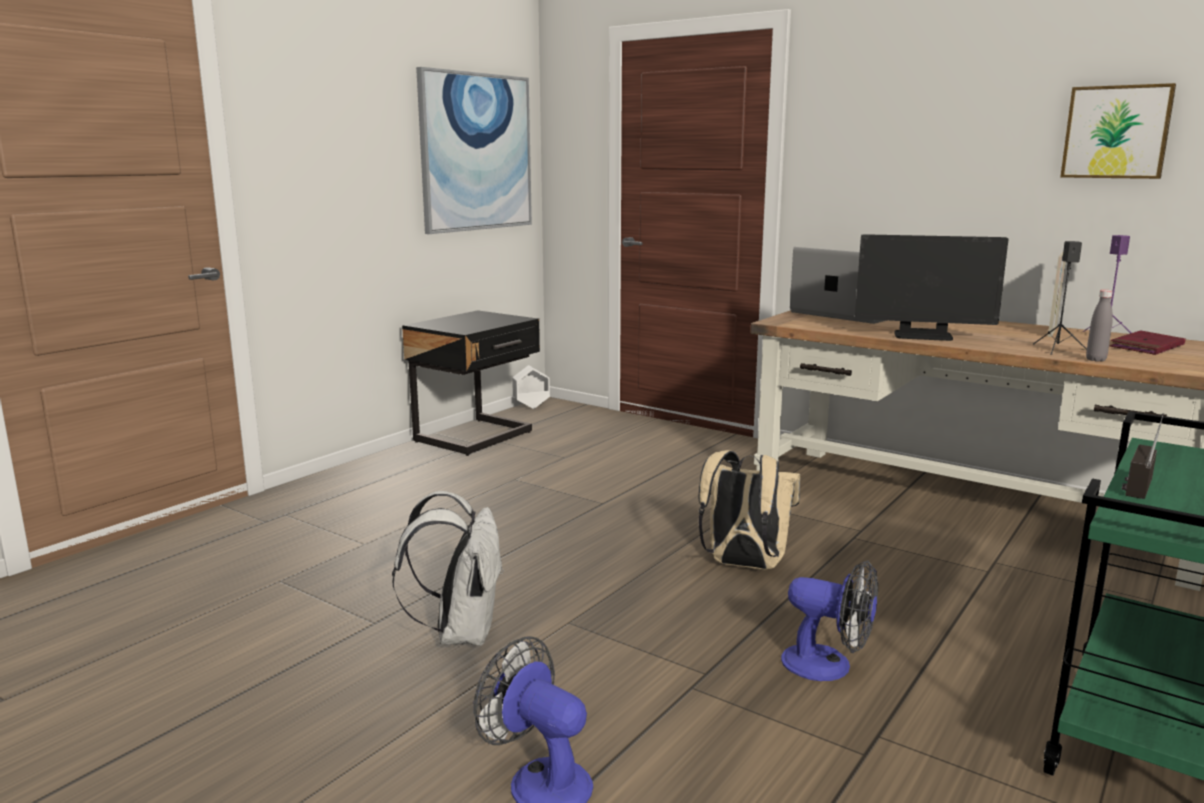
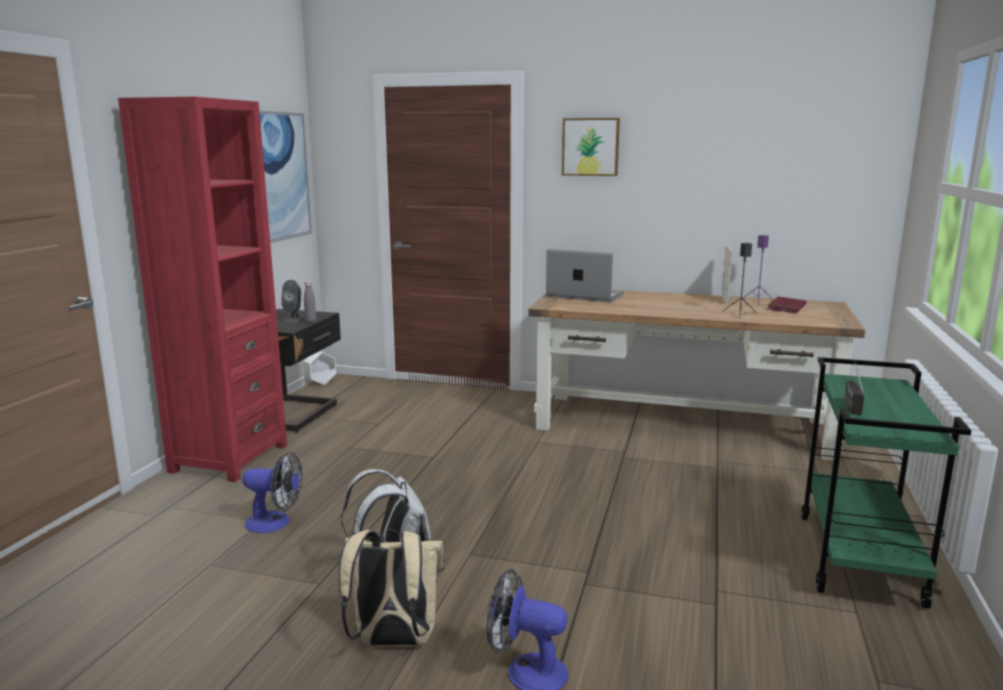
camera: 20 degrees left, 0 degrees up
(378, 473) = (229, 458): none -> red bookcase
(481, 321) = (294, 319): none -> grey speaker
(743, 565) = (563, 489): beige backpack -> beige backpack (393, 641)
(828, 666) = (661, 550): fan -> fan (275, 523)
(923, 336) = (651, 310): monitor -> none
(1095, 360) = (768, 320): grey bottle -> grey bottle (310, 321)
(1116, 132) = (753, 167): picture -> picture (590, 147)

